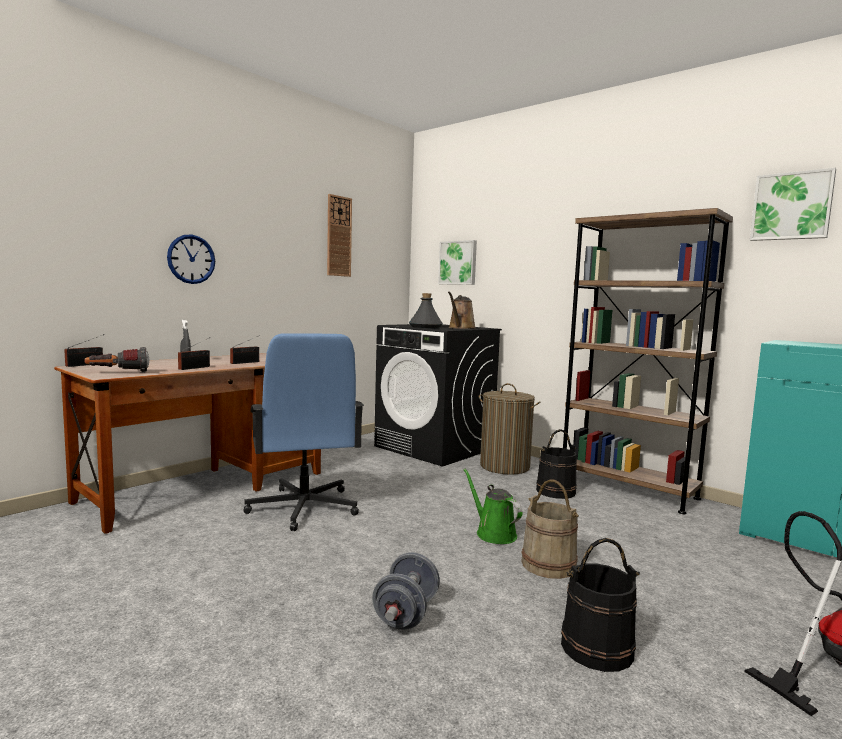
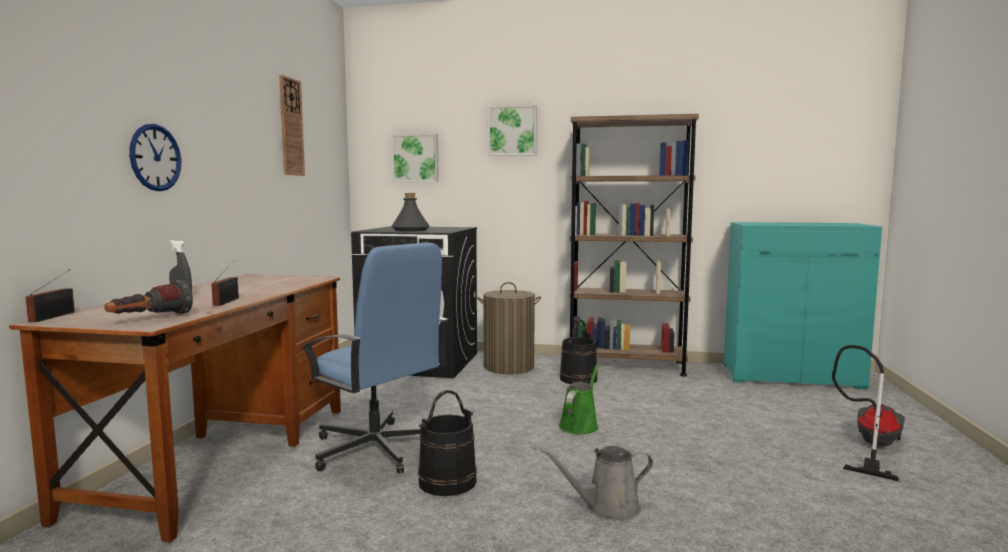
camera: 30 degrees left, 0 degrees up
(246, 362) = (263, 288): radio -> none
(406, 614) = (607, 508): grey dumbbell -> grey watering can
(461, 328) = (445, 229): brown watering can -> none
(493, 533) = (580, 425): green watering can -> green watering can turned 90 degrees clockwise
(548, 565) = (651, 437): beige bucket -> none
(597, 648) = (757, 484): black bucket -> black bucket (447, 482)
(791, 206) = (735, 114): picture -> picture (512, 131)

